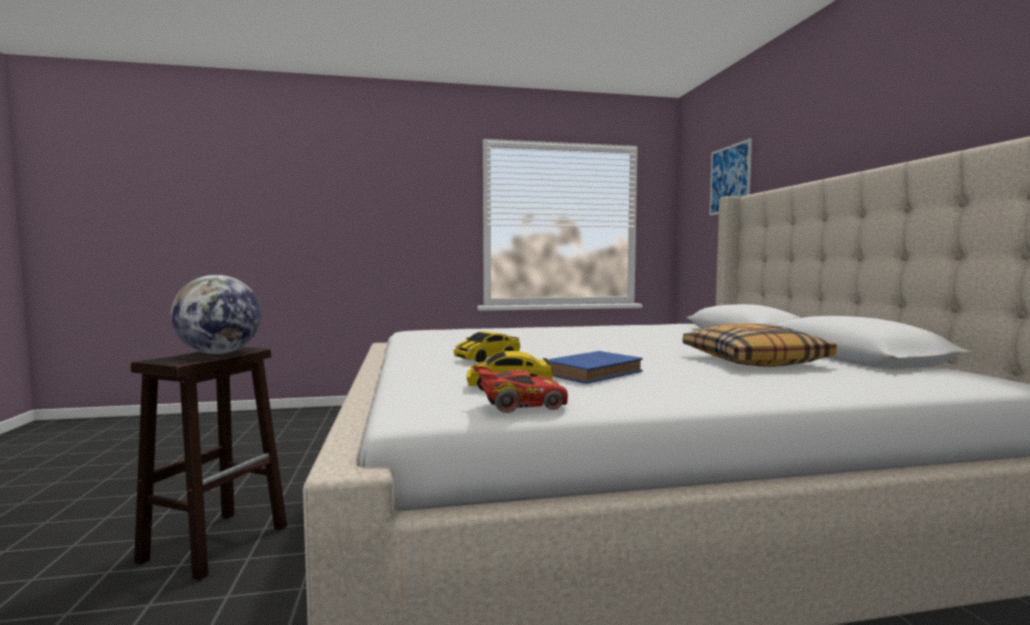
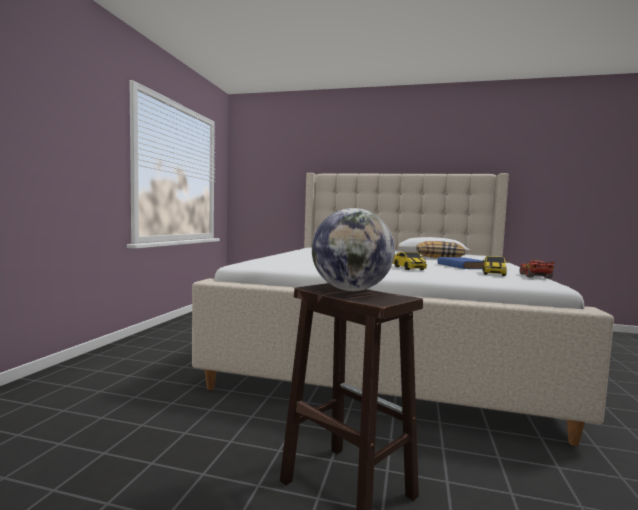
camera: 65 degrees left, 0 degrees up
(730, 179) = (290, 160): picture -> none

